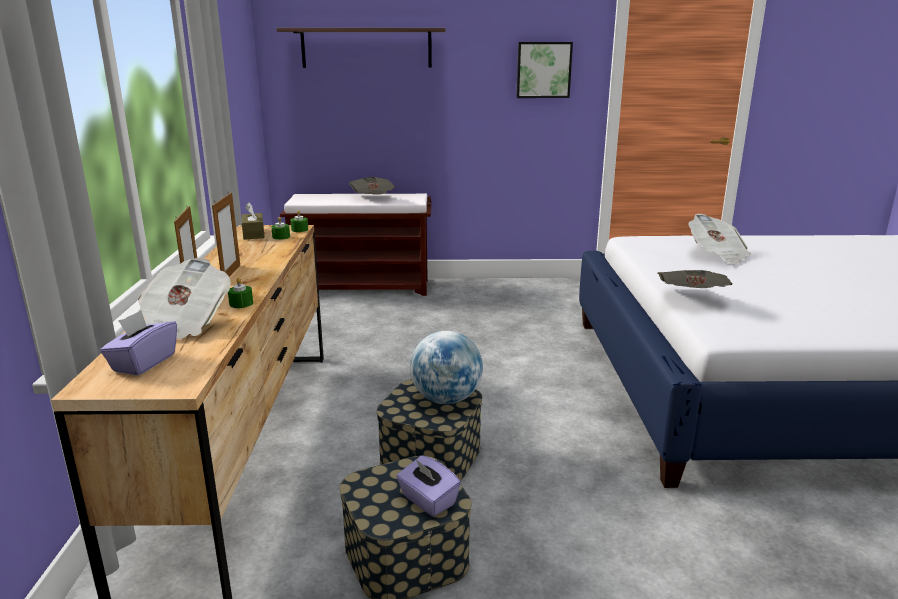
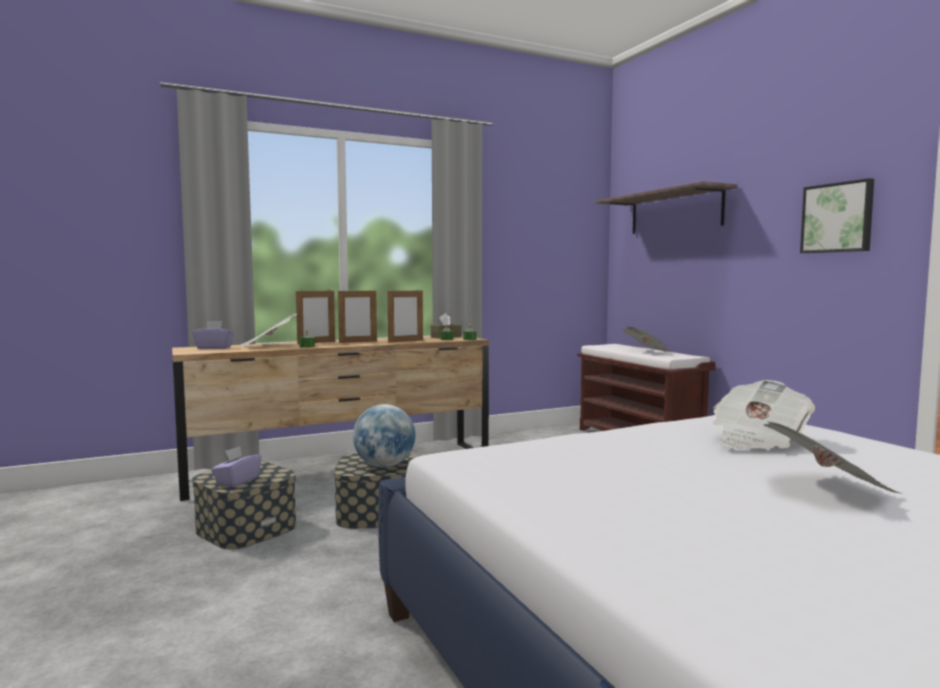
camera: 65 degrees right, 15 degrees down
(268, 254) = (405, 341): none -> picture frame
(691, 298) = (550, 440): newspaper -> newspaper (829, 490)

